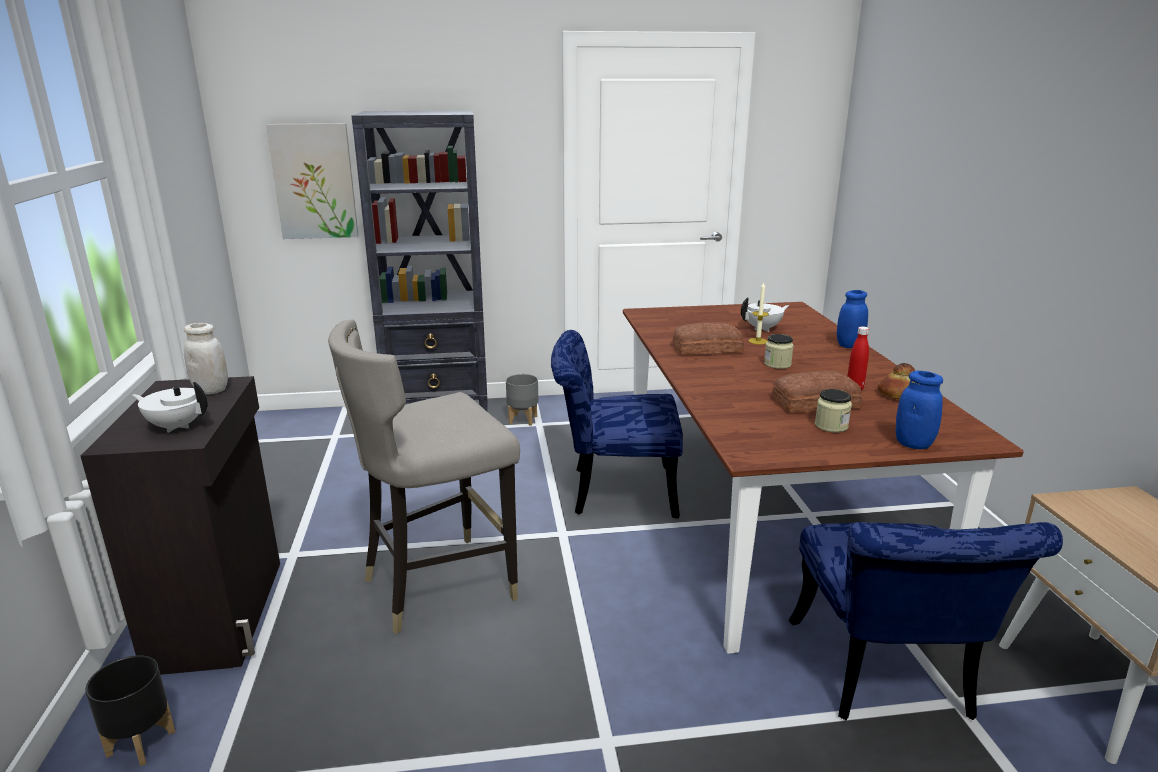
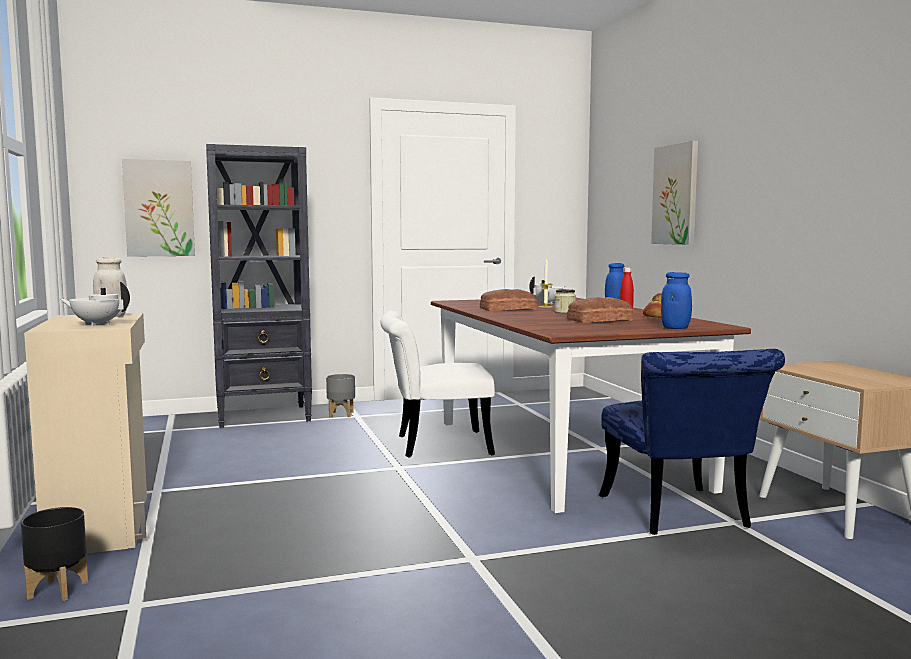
camera: 10 degrees left, 15 degrees down
(221, 613) = (102, 523): black cabinet -> beige cabinet
(437, 585) = (298, 498): grey stool -> none
(612, 491) = (434, 445): blue chair -> white chair
(831, 426) = (615, 325): jar -> none
(956, 185) = (676, 194): none -> picture

